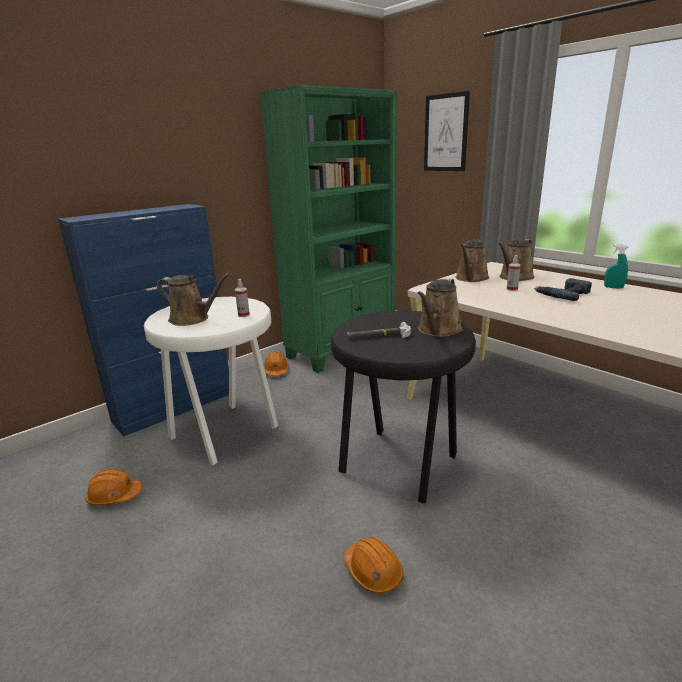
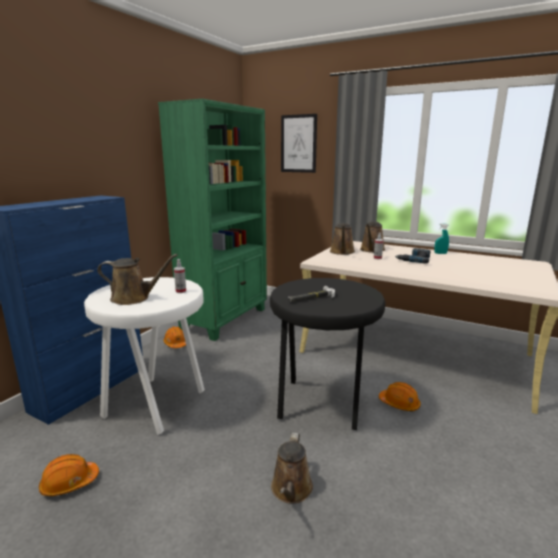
camera: 20 degrees left, 5 degrees down
(373, 572) = (346, 492): orange hard hat -> orange hard hat (399, 404)
(438, 330) = (352, 290): brown watering can -> brown watering can (291, 490)

